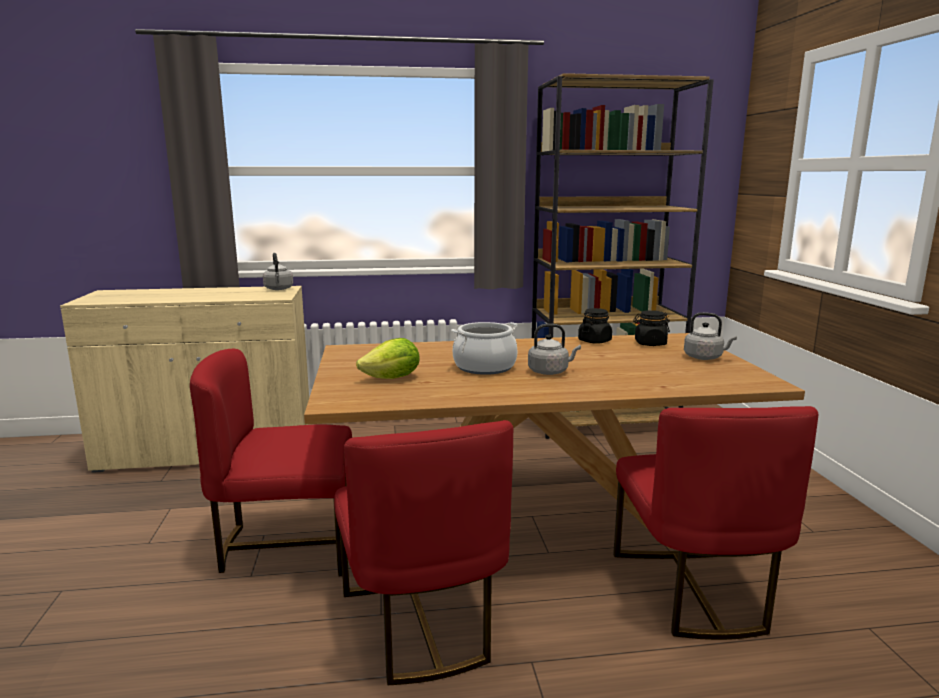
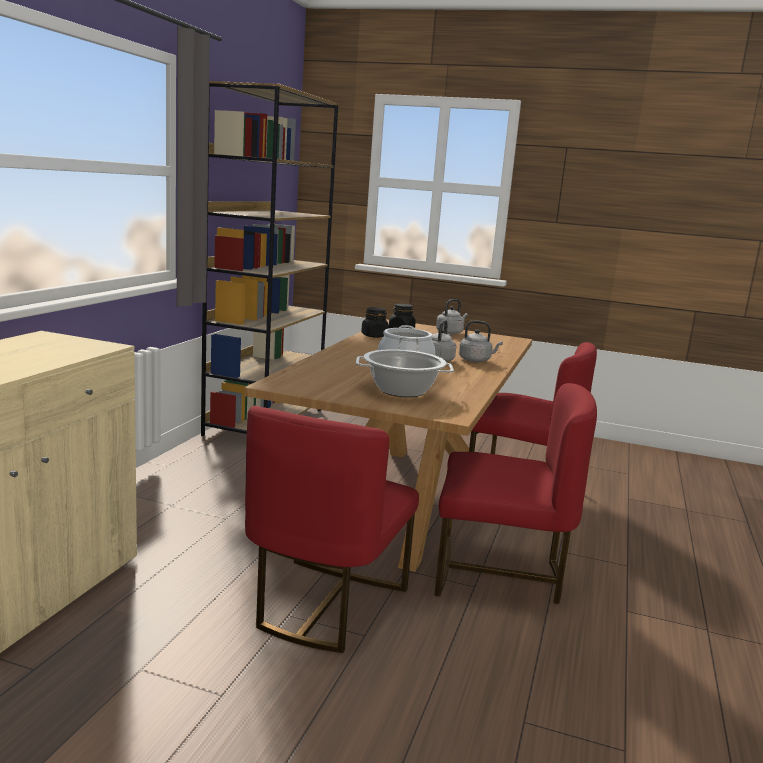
camera: 65 degrees left, 0 degrees up
(279, 289) = (45, 338): grey kettle -> grey kettle (476, 360)
(392, 378) = (402, 391): lettuce -> cooking pot

